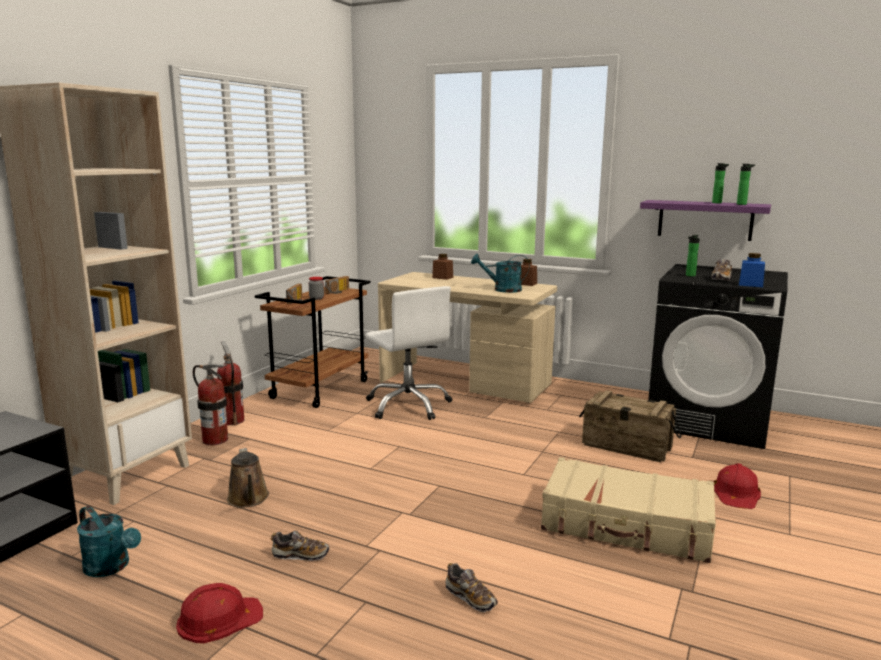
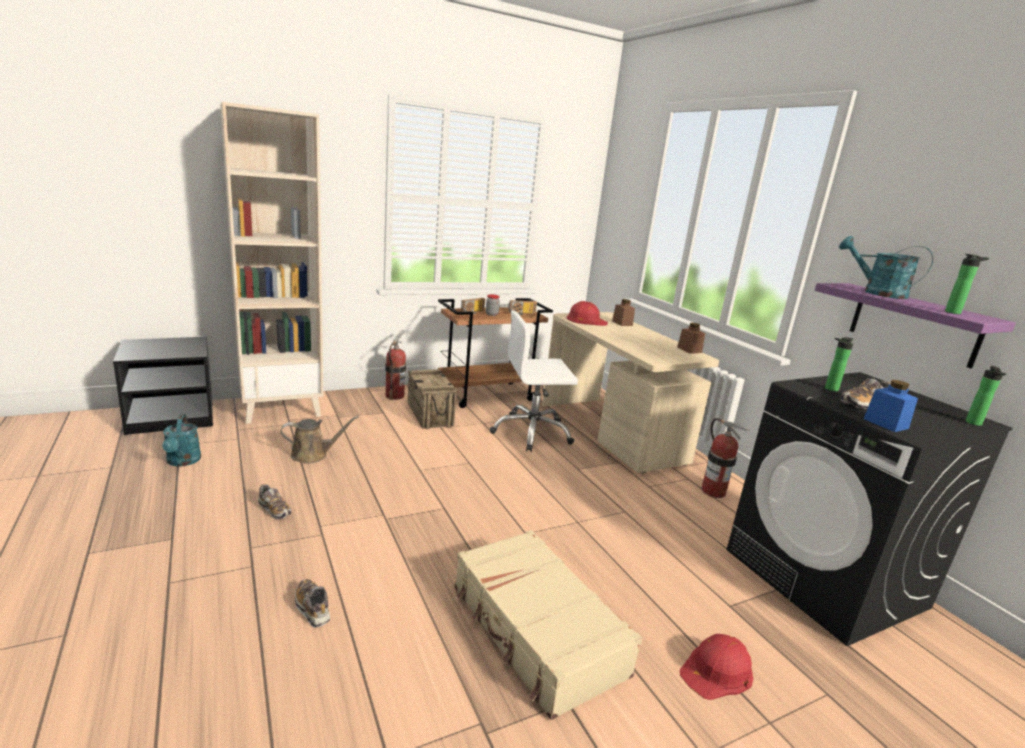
camera: 35 degrees right, 5 degrees up
(215, 440) = (363, 405): fire extinguisher -> fire extinguisher (713, 491)
(219, 618) = (171, 524): red hard hat -> red hard hat (586, 320)
(248, 499) = (313, 455): brown watering can -> brown watering can turned 120 degrees counterclockwise
(408, 405) = (532, 433): white office chair -> white office chair turned 75 degrees clockwise
(470, 598) = (312, 608): shoe -> shoe turned 150 degrees clockwise
(502, 290) = (648, 348): turquoise watering can -> turquoise watering can (876, 293)
(627, 446) = (672, 557): crate -> crate (430, 414)
(717, 203) = (925, 304): bottle -> bottle (974, 423)

